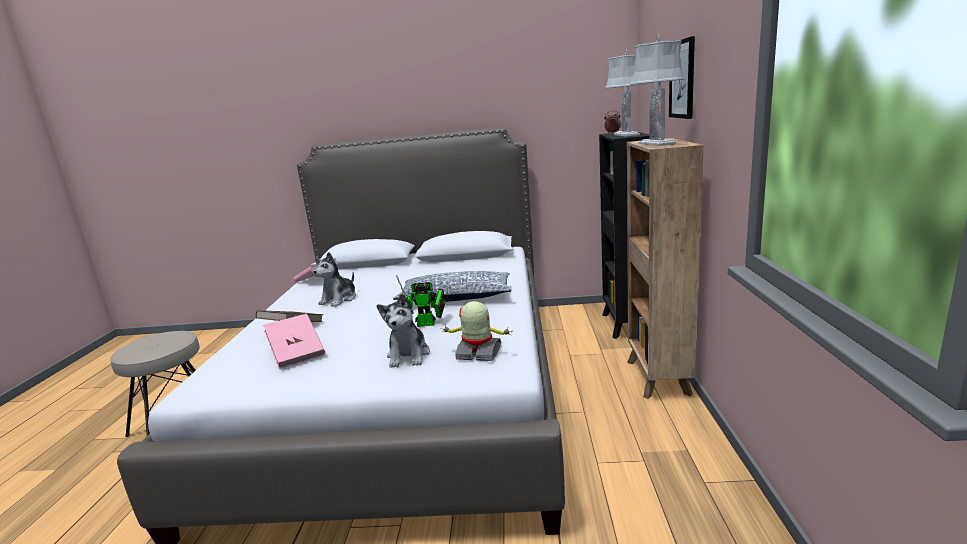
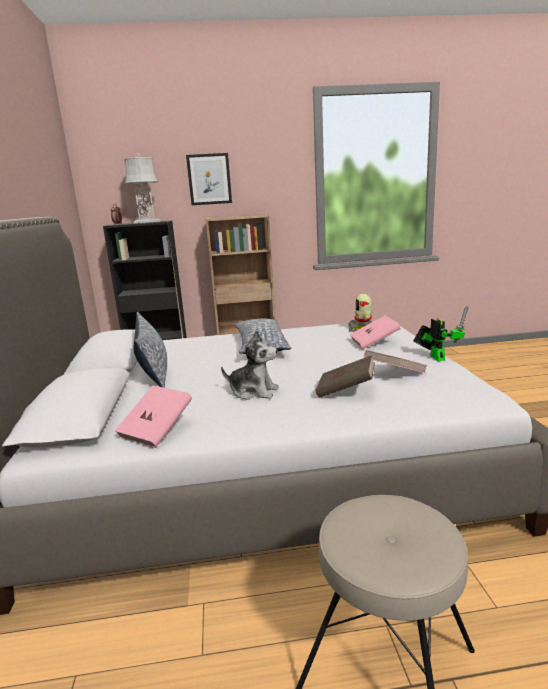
camera: 100 degrees left, 0 degrees up
(408, 355) = (374, 343): plush toy -> pink book
(426, 268) = (154, 371): none -> pillow
(429, 324) = (318, 346): toy robot -> toy robot (436, 357)
(657, 144) = (242, 216): grey table lamp -> none

